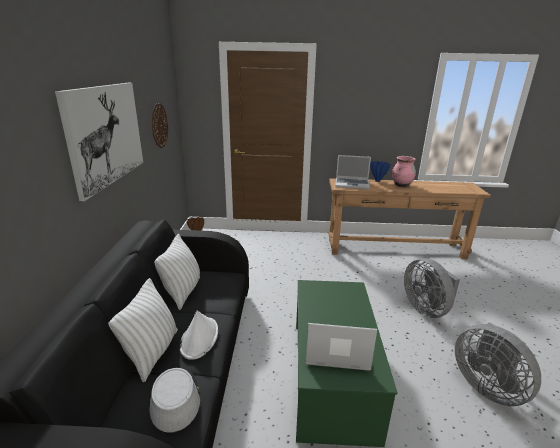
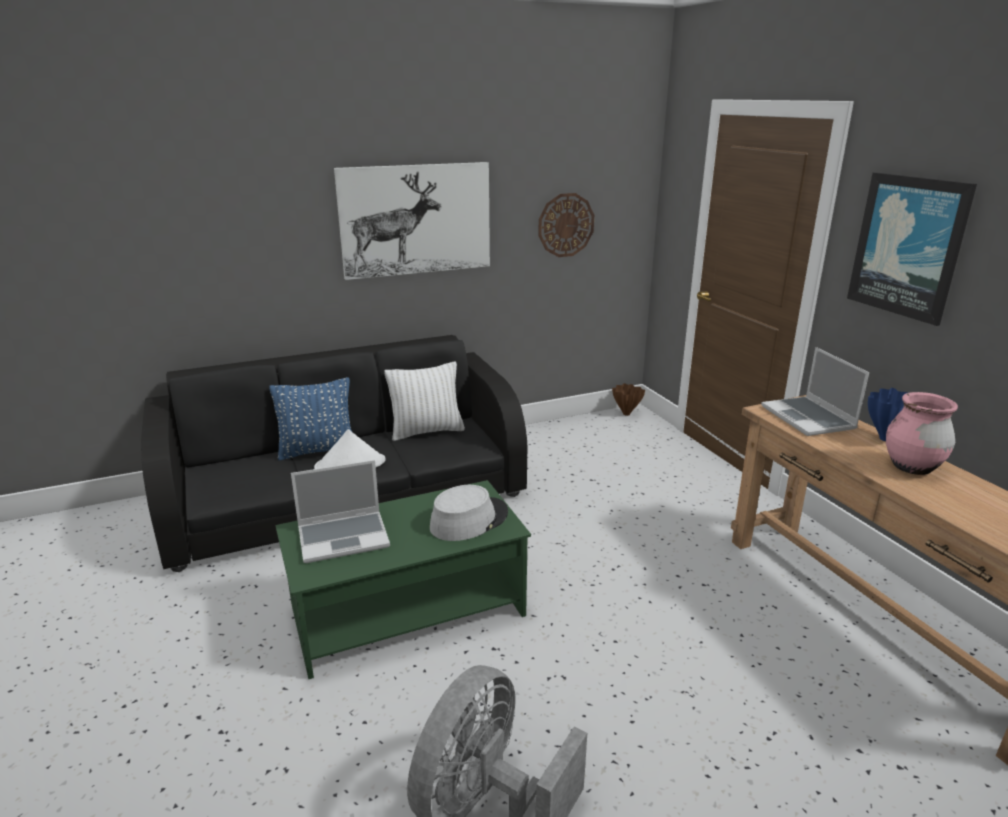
camera: 65 degrees right, 0 degrees up
(152, 353) = (318, 451): white pillow -> blue pillow
(175, 399) = (262, 480): grey hat -> grey hat (469, 520)
(336, 352) = (344, 537): laptop -> laptop turned 90 degrees clockwise
(356, 104) = (908, 246): none -> picture
(426, 309) = (667, 698): grey fan -> none

